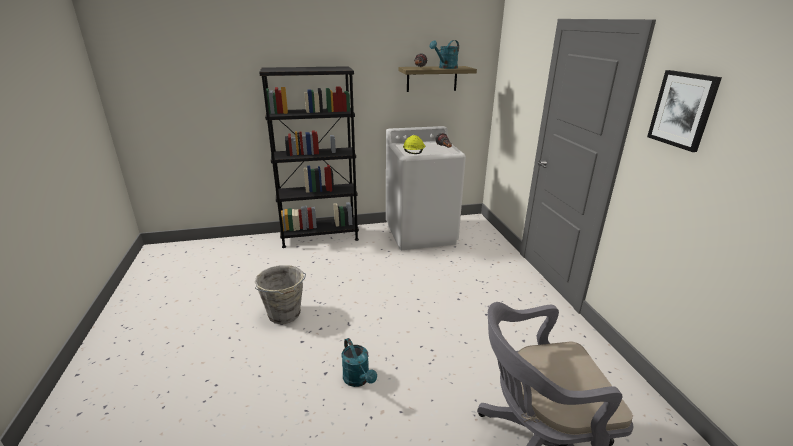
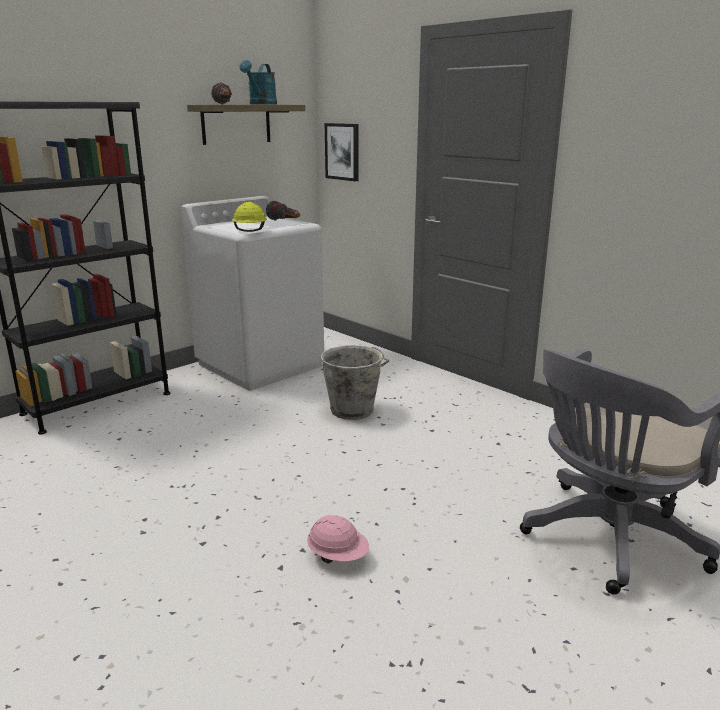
camera: 30 degrees left, 5 degrees down
(284, 315) = (137, 519): grey bucket -> grey bucket (353, 411)
(358, 380) = (338, 556): turquoise watering can -> pink hard hat
(682, 110) = (630, 105): picture -> picture (342, 151)

